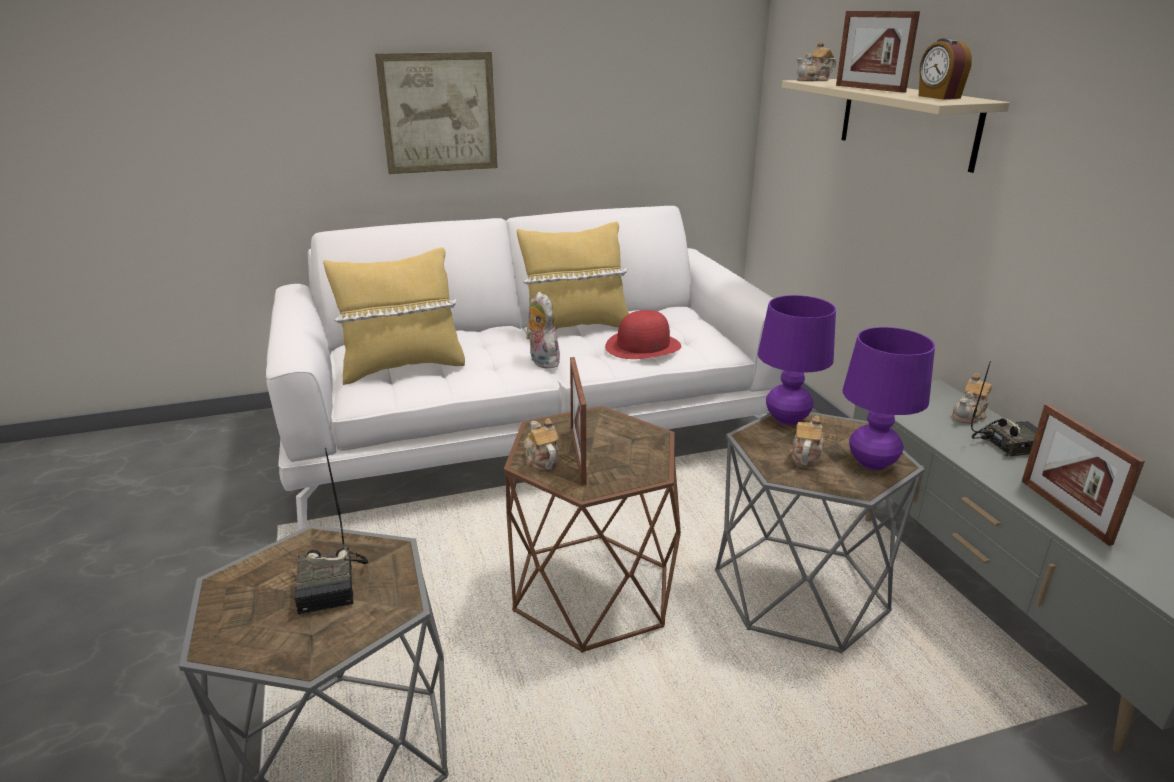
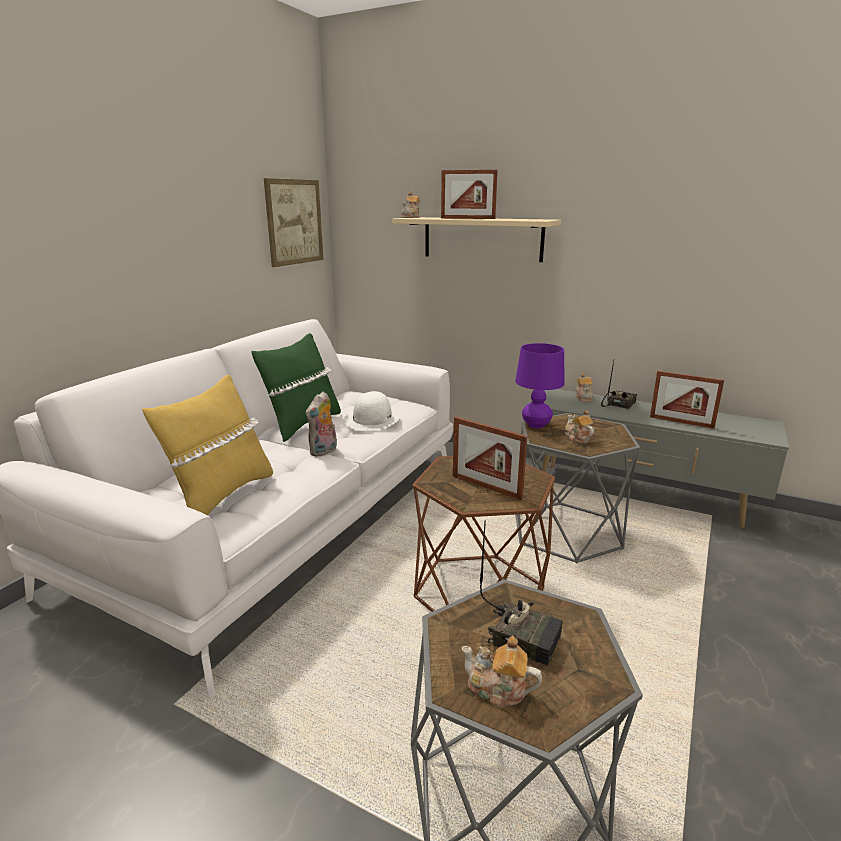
camera: 45 degrees left, 5 degrees down
(439, 113) = (123, 260): picture -> picture (294, 222)
(541, 361) = (324, 451): plush toy -> plush toy turned 75 degrees counterclockwise
(541, 459) = (472, 498): teapot -> teapot (498, 689)
(574, 327) = (302, 424): yellow pillow -> green pillow
(643, 346) = (372, 419): red hat -> white hat
(872, 462) = (605, 429): purple table lamp -> none
(938, 97) = (524, 219): alarm clock -> none

